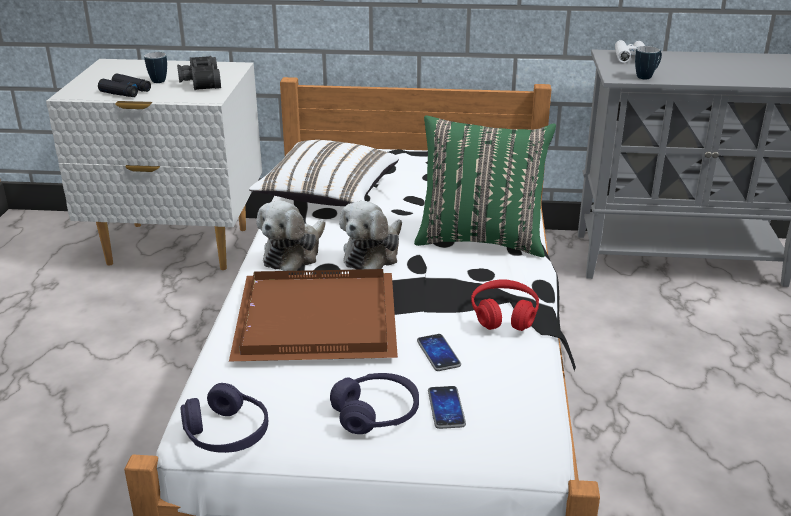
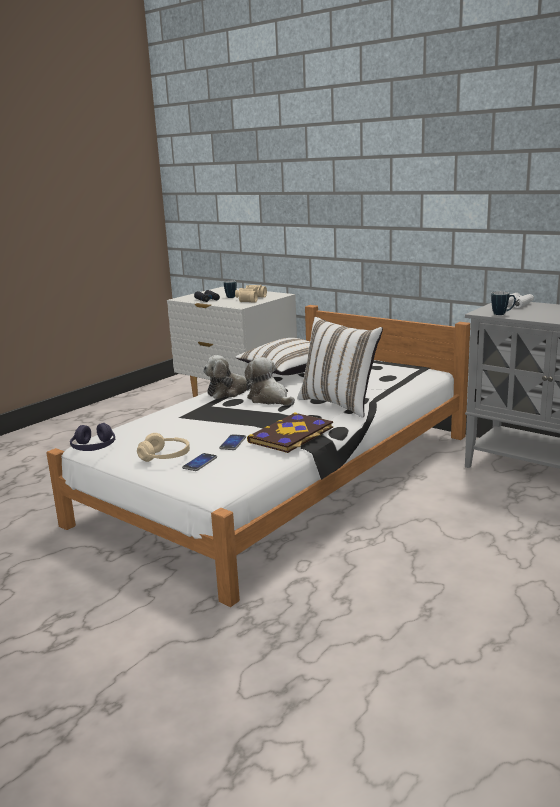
camera: 35 degrees right, 10 degrees down
(199, 82) = (249, 299): black binoculars -> beige binoculars
(314, 318) = (197, 417): brown tray -> none
(373, 254) = (269, 399): plush toy -> plush toy turned 75 degrees clockwise
(376, 414) = (165, 457): purple headphones -> beige headphones
(481, 240) = (339, 404): green pillow -> white pillow
(504, 315) = (292, 435): red headphones -> book

